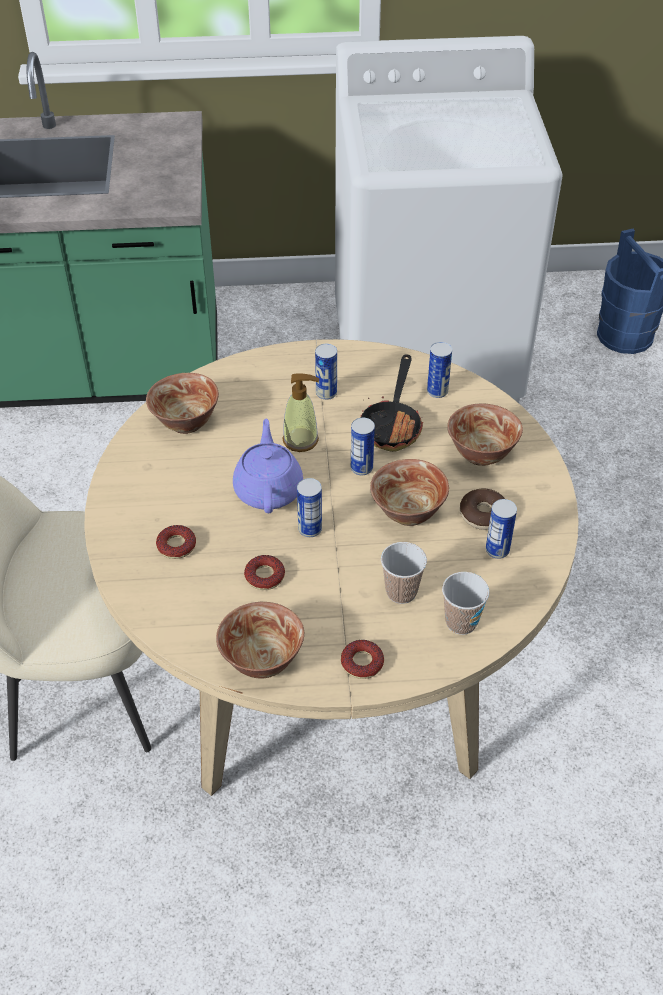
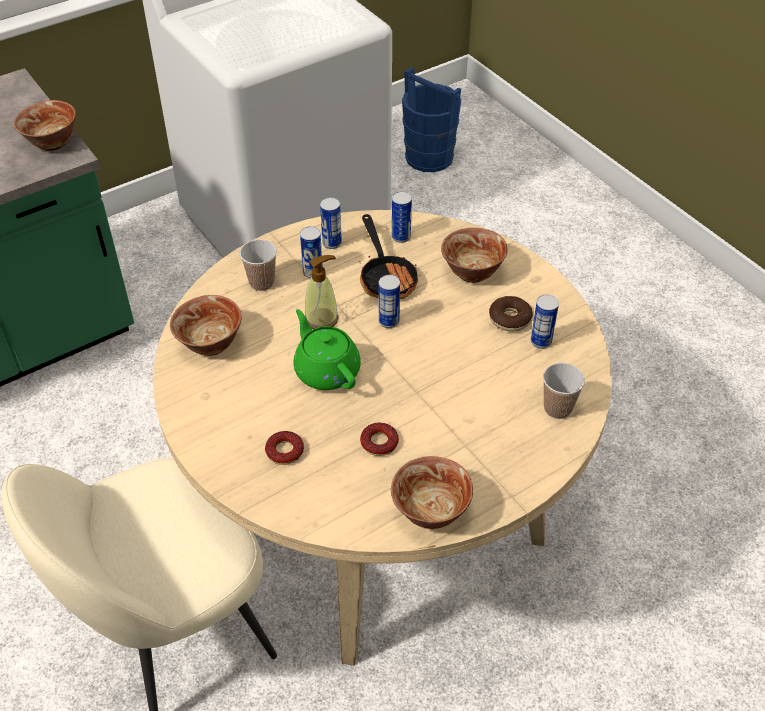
camera: 30 degrees left, 0 degrees up
(268, 489) = (326, 370): purple teapot -> green teapot
(310, 529) = (386, 388): can -> can (332, 243)
(362, 663) = (509, 475): donut -> none
(401, 592) = (495, 406): cup -> cup (262, 282)
(408, 513) = (452, 342): bowl -> bowl (52, 143)

